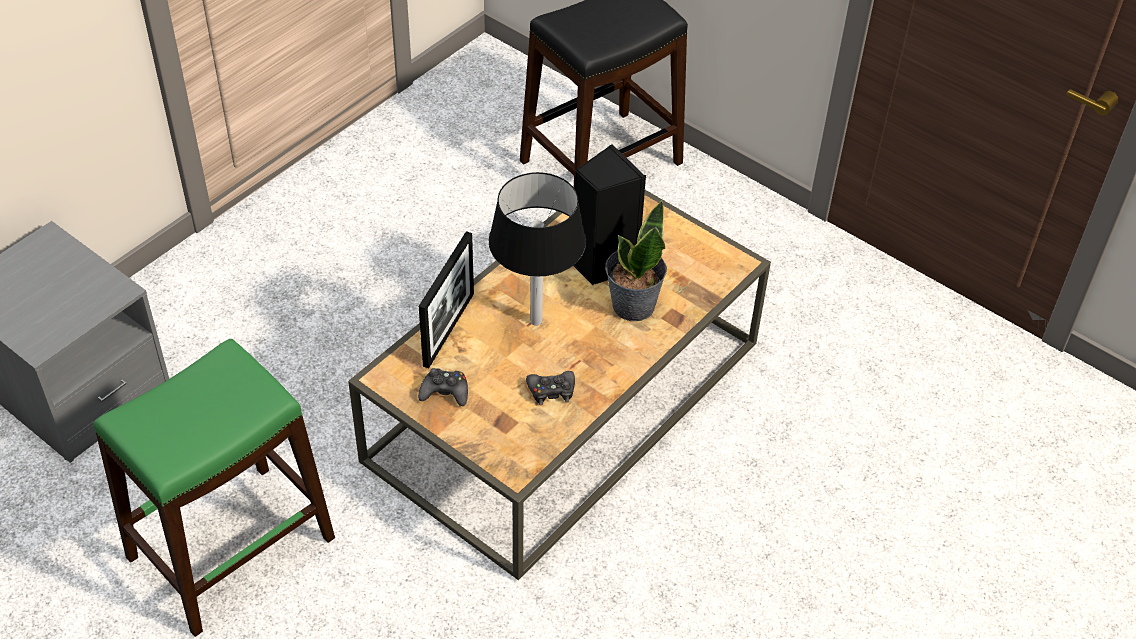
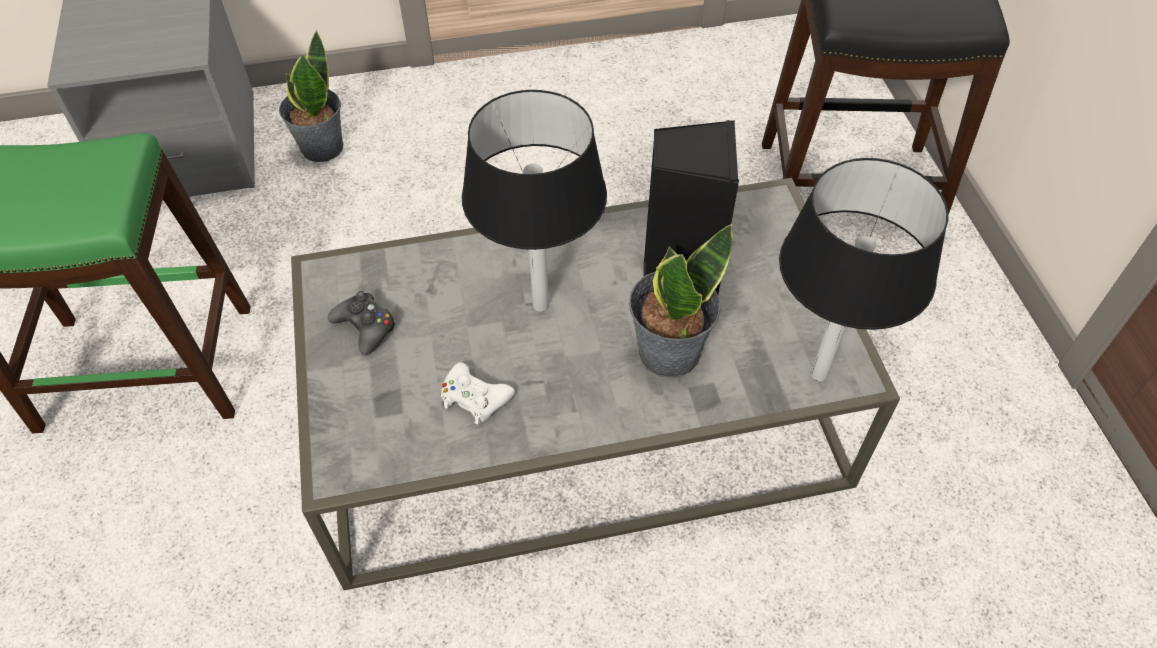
camera: 40 degrees right, 5 degrees up
(190, 330) = (321, 147): none -> potted plant
(449, 329) = (441, 260): picture frame -> none
(551, 391) = (474, 398): black game controller -> white game controller
(563, 401) = (578, 417): brown coffee table -> grey coffee table
(721, 272) = (819, 374): none -> black table lamp

